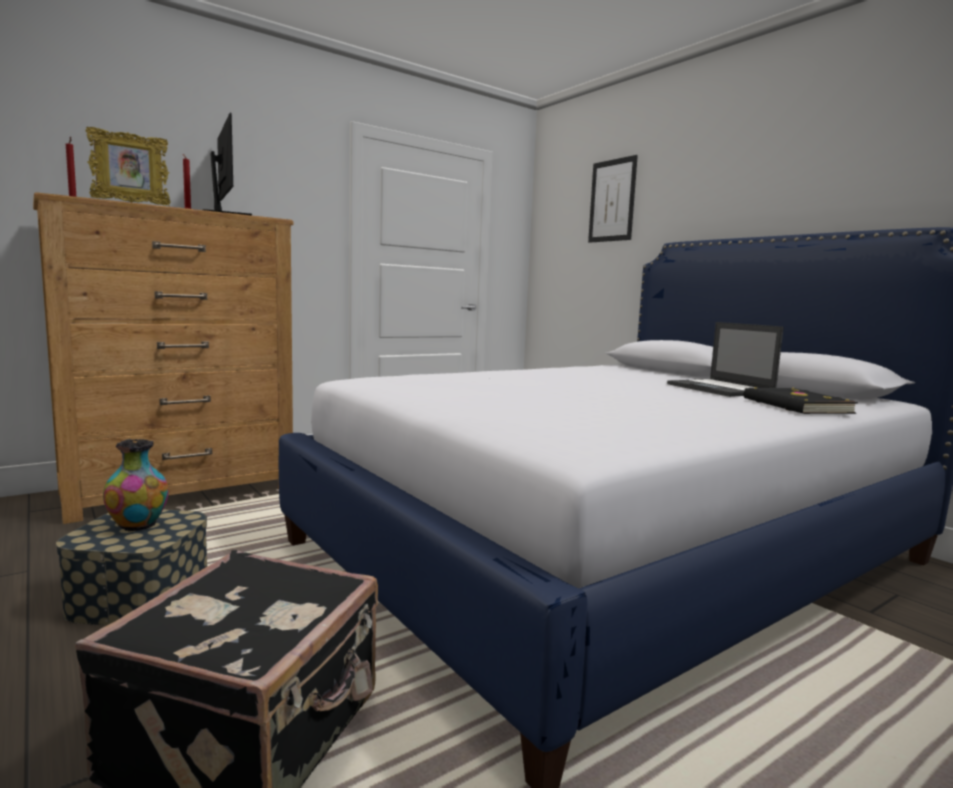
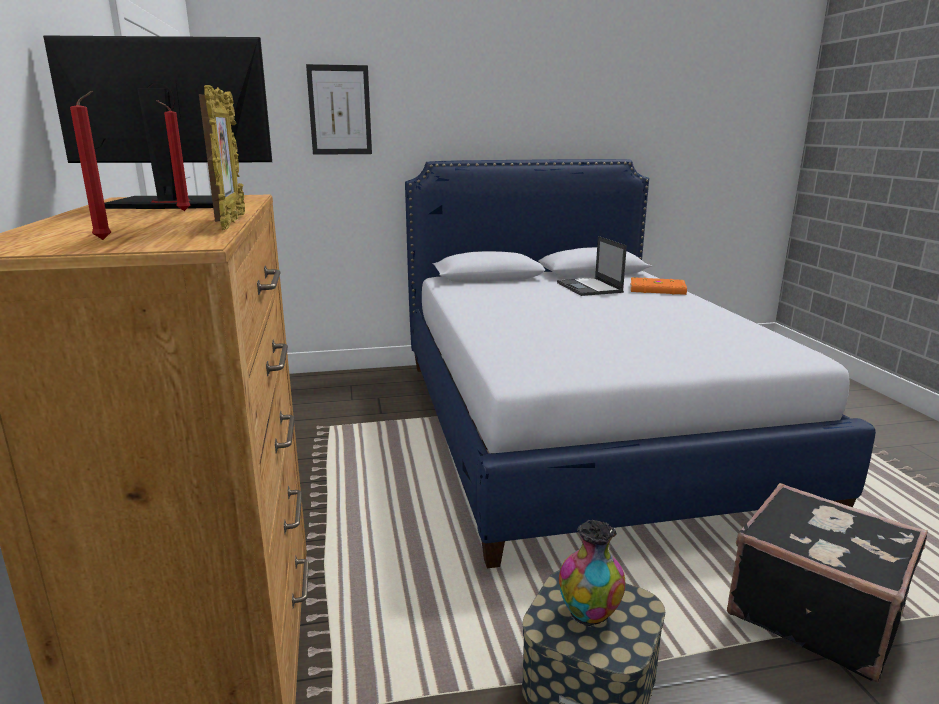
camera: 65 degrees left, 10 degrees up
(721, 389) = (590, 287): laptop -> laptop turned 75 degrees clockwise
(795, 406) = (657, 289): black book -> orange book

